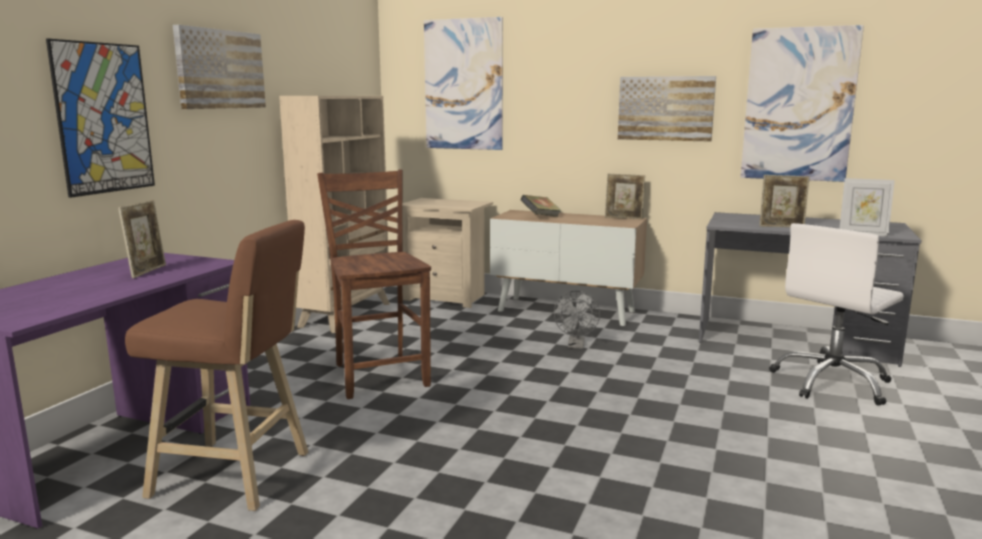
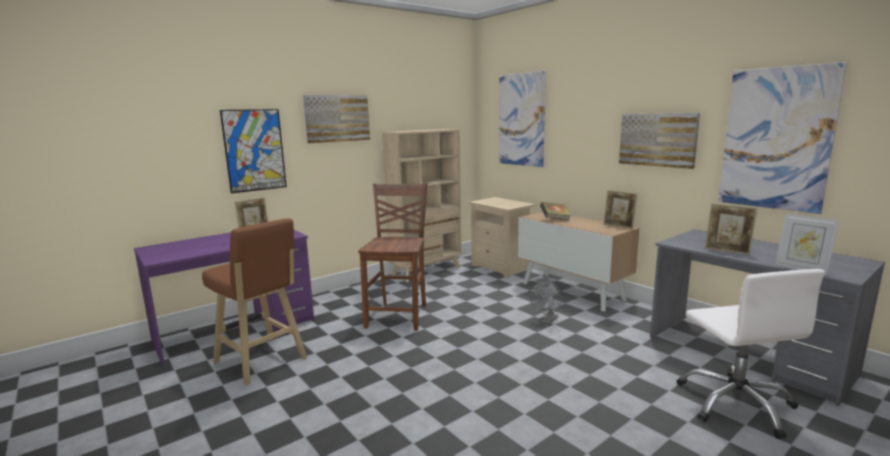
camera: 30 degrees right, 0 degrees up
(832, 383) = (736, 403): white office chair -> white office chair turned 90 degrees counterclockwise

